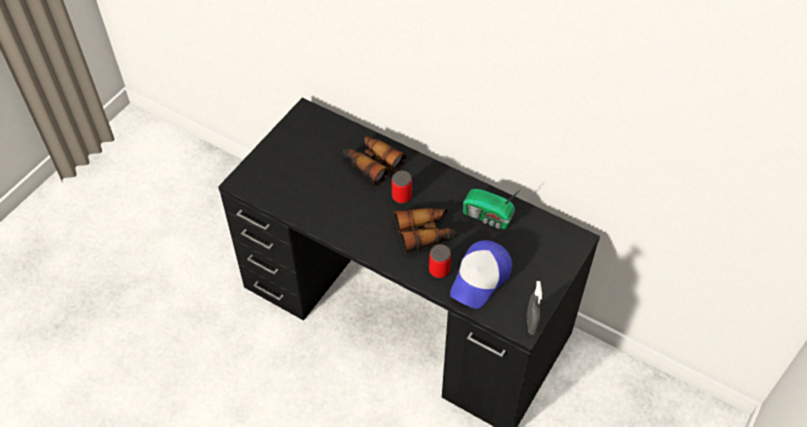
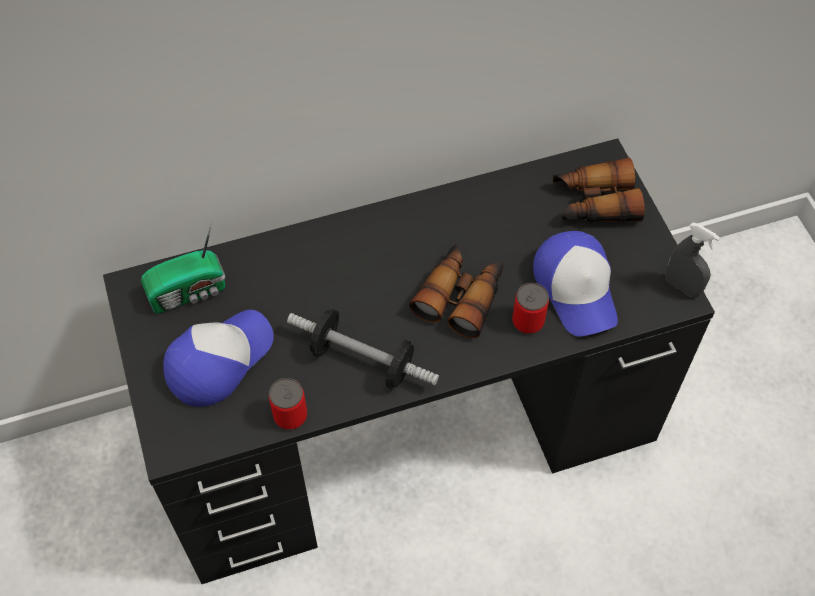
camera: 50 degrees left, 5 degrees up
(299, 167) = (219, 360): none -> cap
(350, 219) = (362, 360): none -> dumbbell
(372, 163) = (296, 274): binoculars -> binoculars (594, 202)
(401, 196) = (381, 281): can -> can (290, 416)
(488, 217) = (496, 218): radio -> radio (190, 292)

